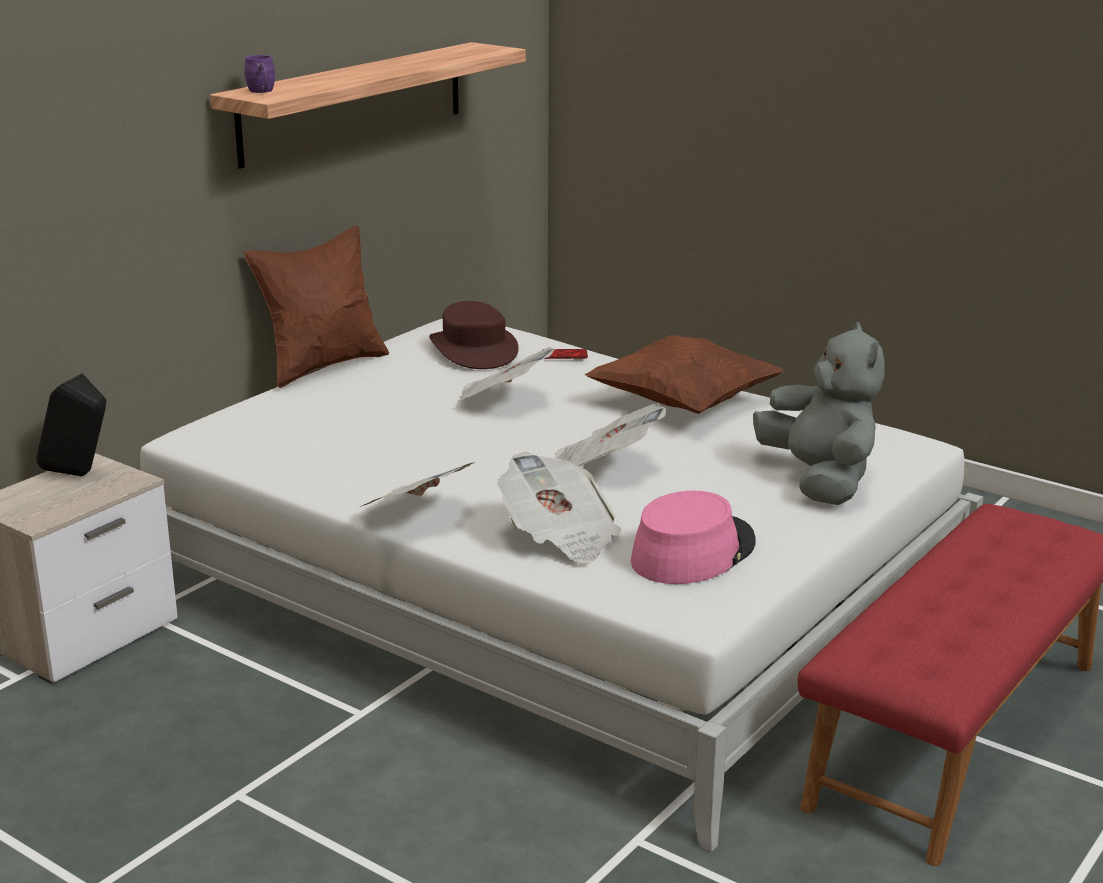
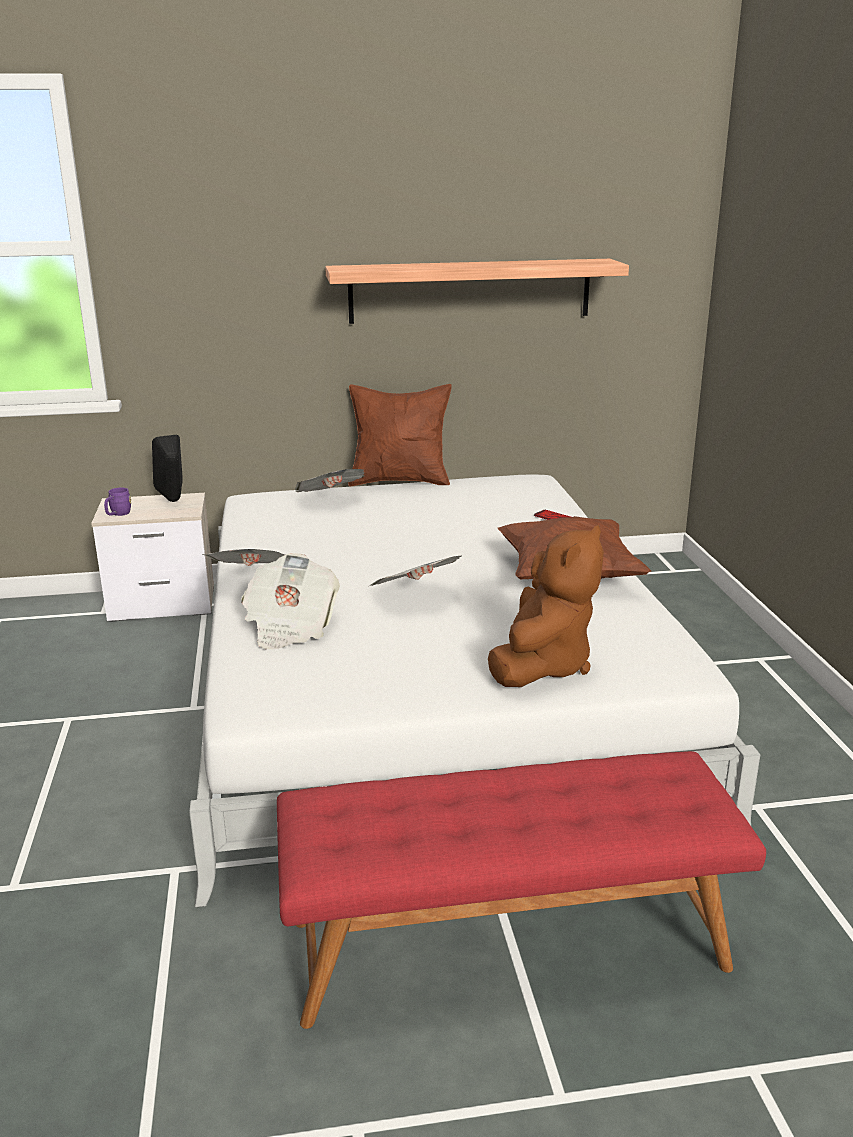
camera: 45 degrees right, 0 degrees up
(262, 92) = (354, 267): purple mug -> purple mug (118, 514)
(474, 349) = (500, 496): brown hat -> none
(503, 399) = (449, 532): newspaper -> newspaper (330, 500)
(692, 552) = (342, 672): pink hat -> none
(819, 480) = (543, 665): grey plush toy -> brown plush toy

